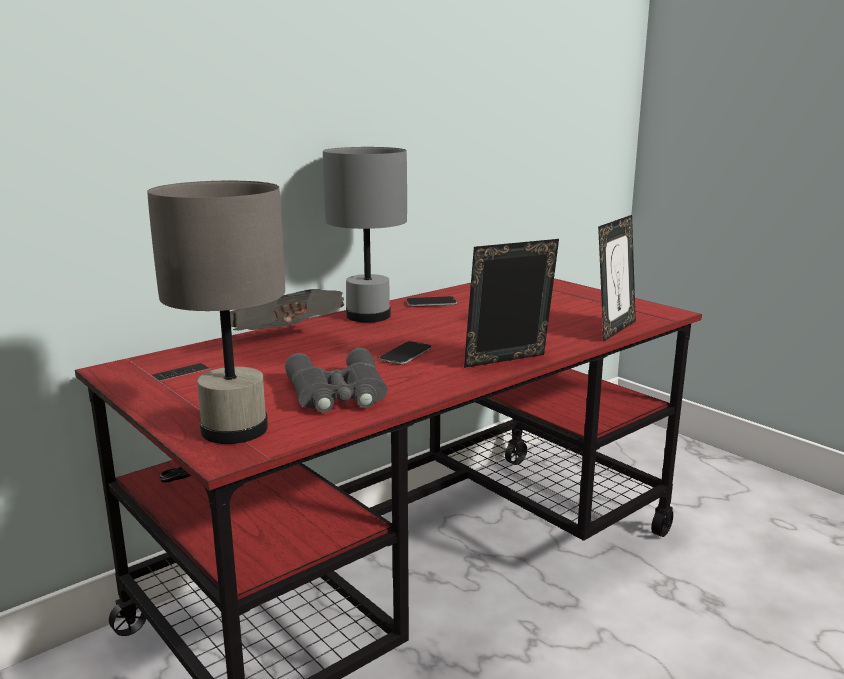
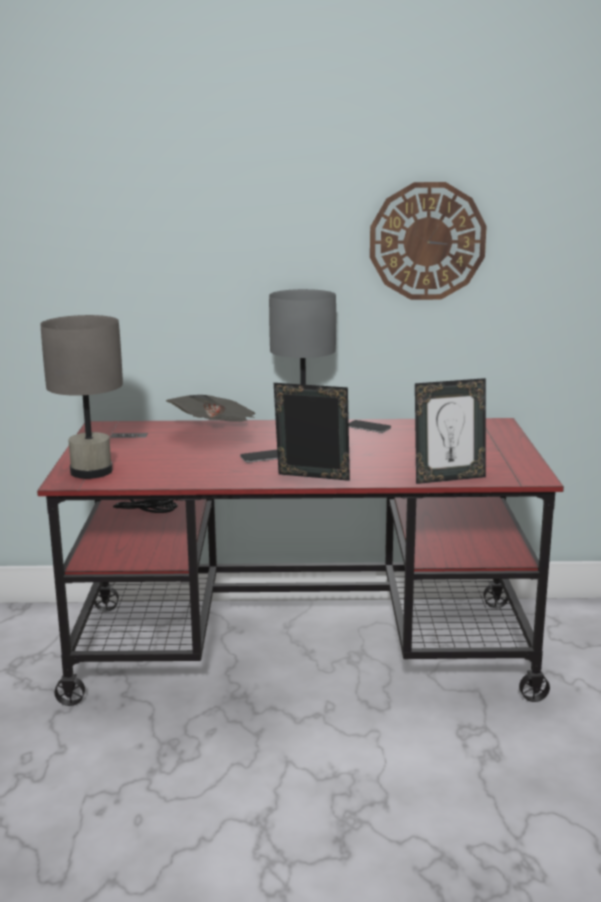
camera: 40 degrees right, 0 degrees up
(337, 393) = (175, 468): grey binoculars -> none
(451, 87) = (427, 241): none -> wall clock

